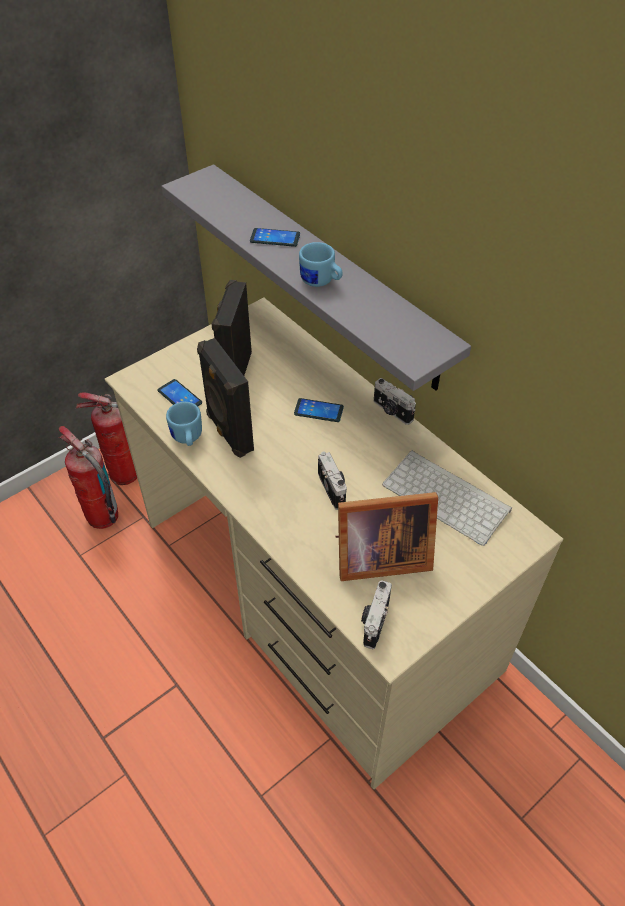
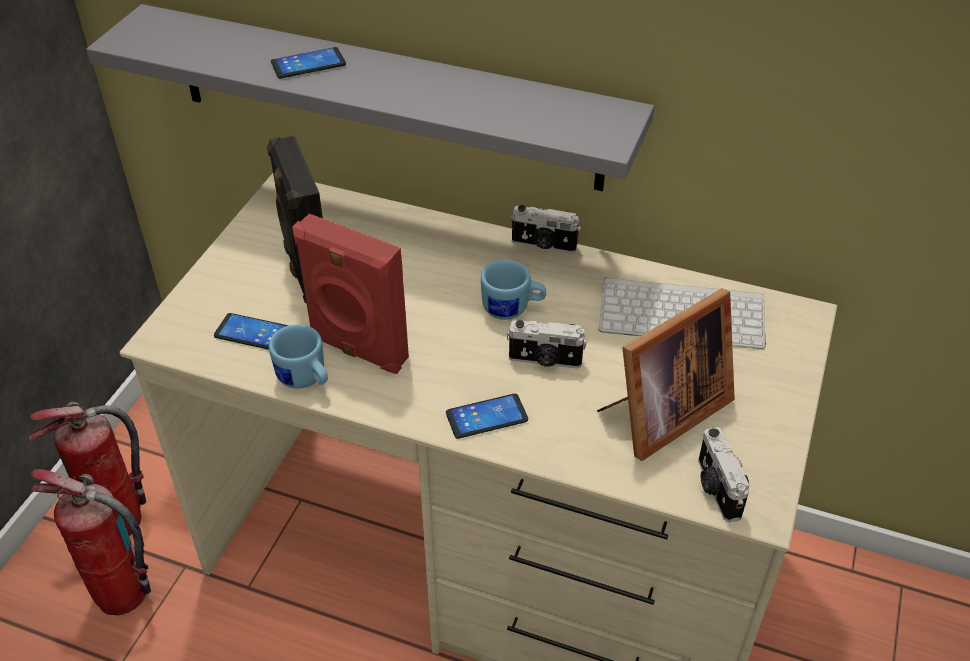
camera: 30 degrees left, 5 degrees down
(228, 433) = (357, 350): black speaker -> red speaker
(318, 411) = (454, 278): phone -> phone (486, 417)
(321, 282) = (415, 94): blue mug -> blue mug (512, 309)
(333, 489) = (545, 360): camera -> camera turned 150 degrees clockwise

